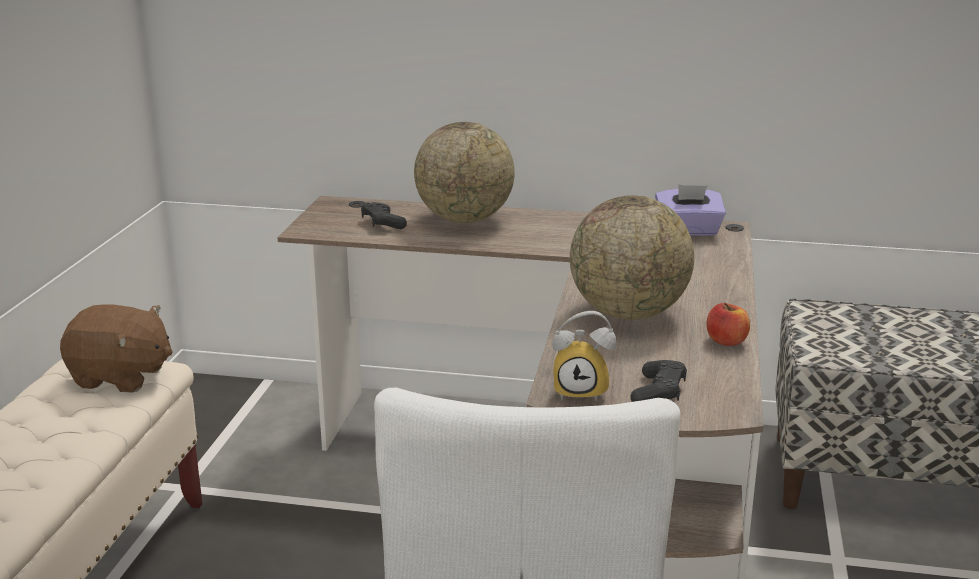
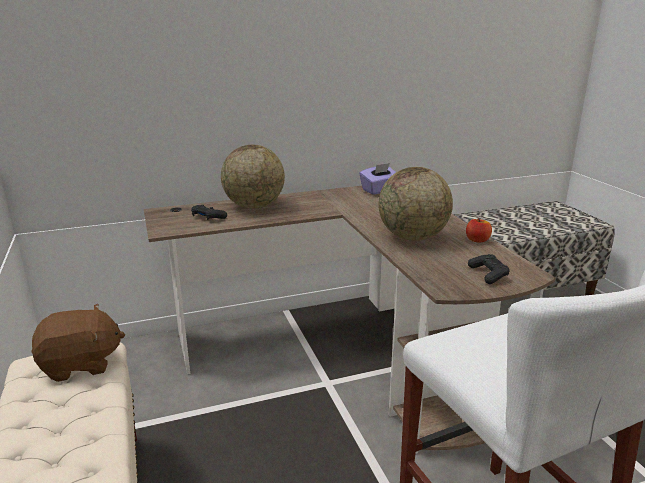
camera: 30 degrees left, 0 degrees up
(582, 391) = (452, 284): alarm clock -> none

